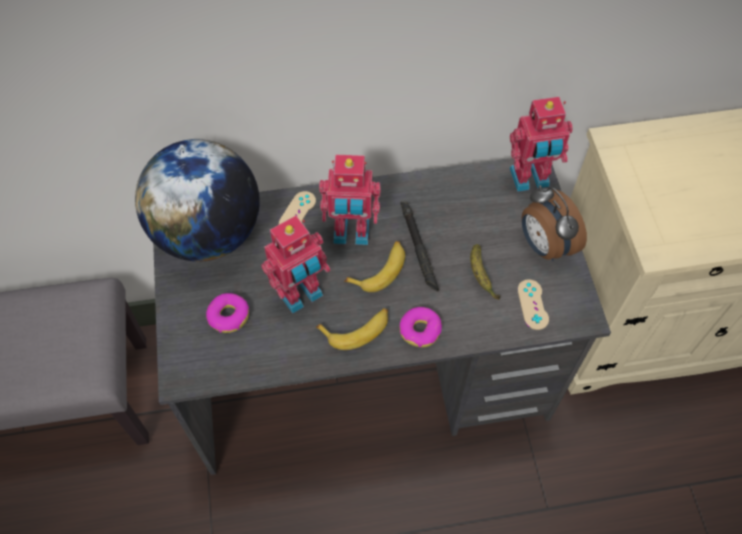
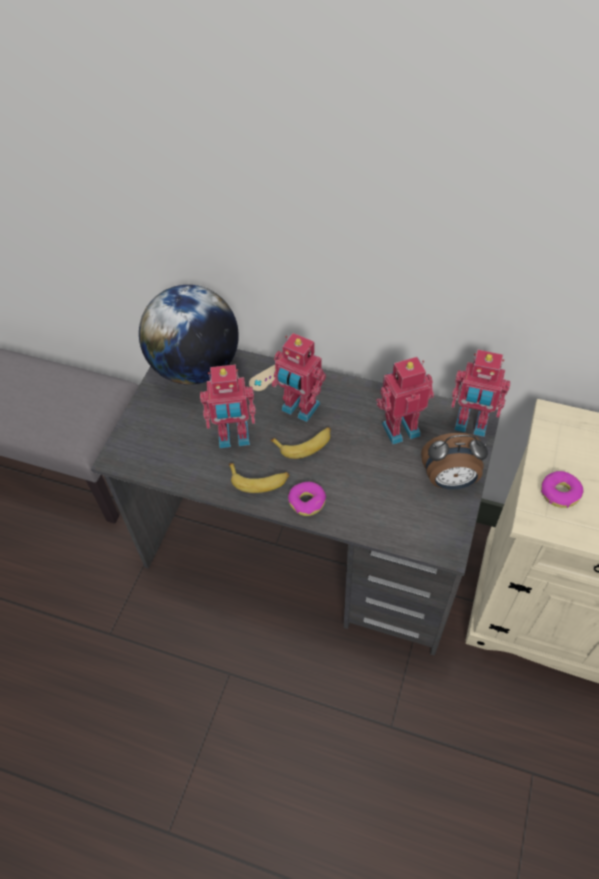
camera: 30 degrees right, 5 degrees down
(228, 316) = (173, 430): donut -> donut (559, 493)
(418, 248) = (345, 440): black flashlight -> none
(464, 211) = (400, 427): none -> toy robot
(481, 275) = (382, 482): banana -> none
(532, 304) = (410, 522): beige game controller -> none
(544, 246) = (449, 481): alarm clock -> alarm clock turned 90 degrees counterclockwise

